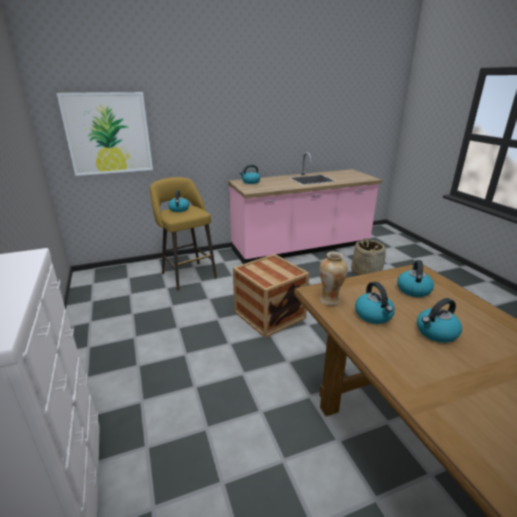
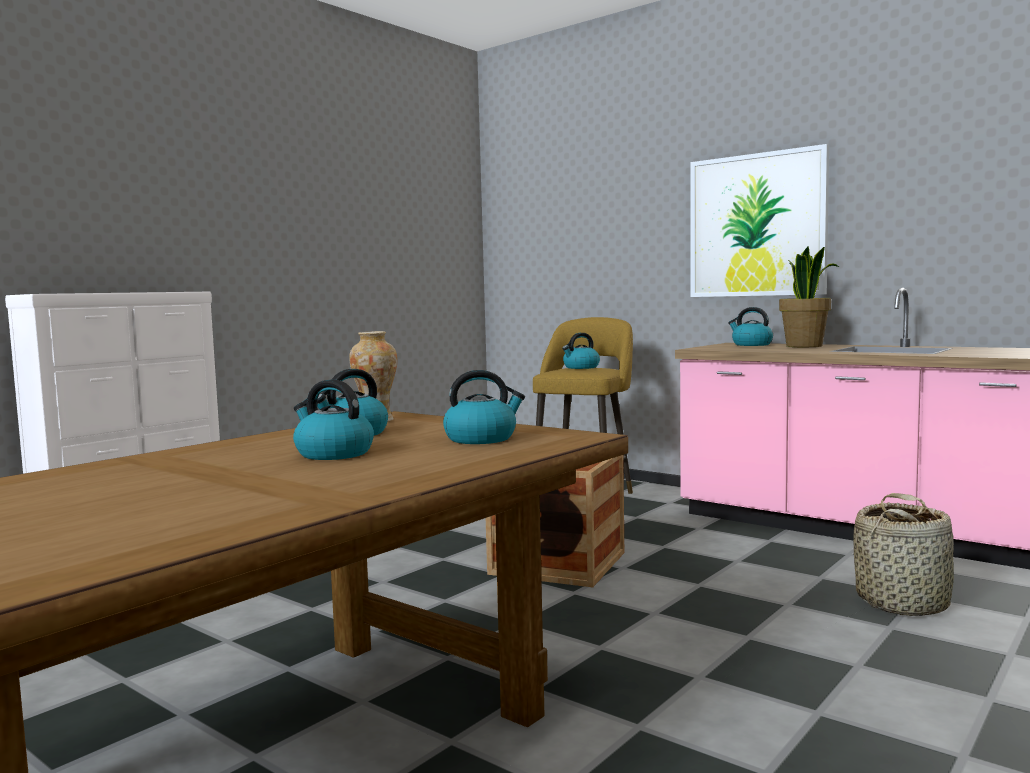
camera: 60 degrees right, 20 degrees down
(108, 134) = (555, 252): picture -> picture (757, 225)
(274, 180) = (805, 346): none -> potted plant

